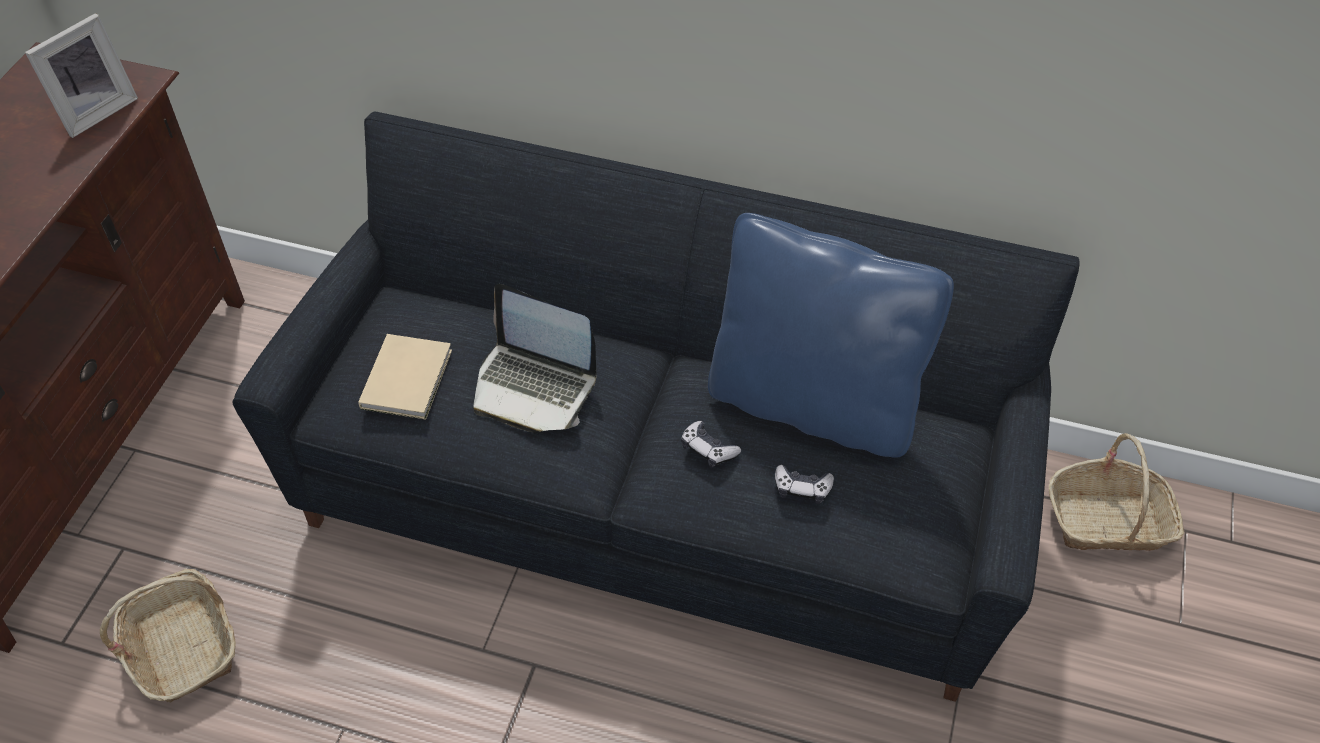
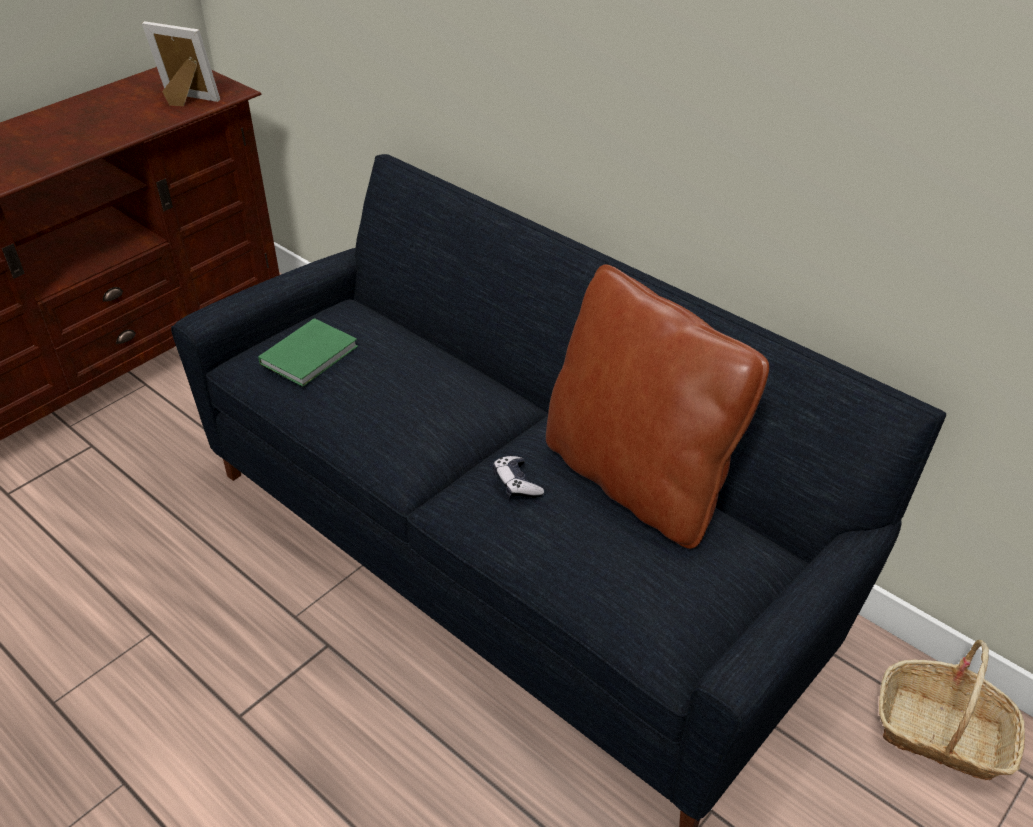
camera: 25 degrees right, 10 degrees down
(95, 111) = (186, 101): picture frame -> picture frame turned 135 degrees counterclockwise
(183, 646) = (83, 527): basket -> none
(409, 377) = (312, 354): beige book -> green book
(534, 386) = (403, 391): laptop -> none
(802, 488) = (581, 543): game controller -> none
(813, 402) = (638, 479): blue pillow -> brown pillow

